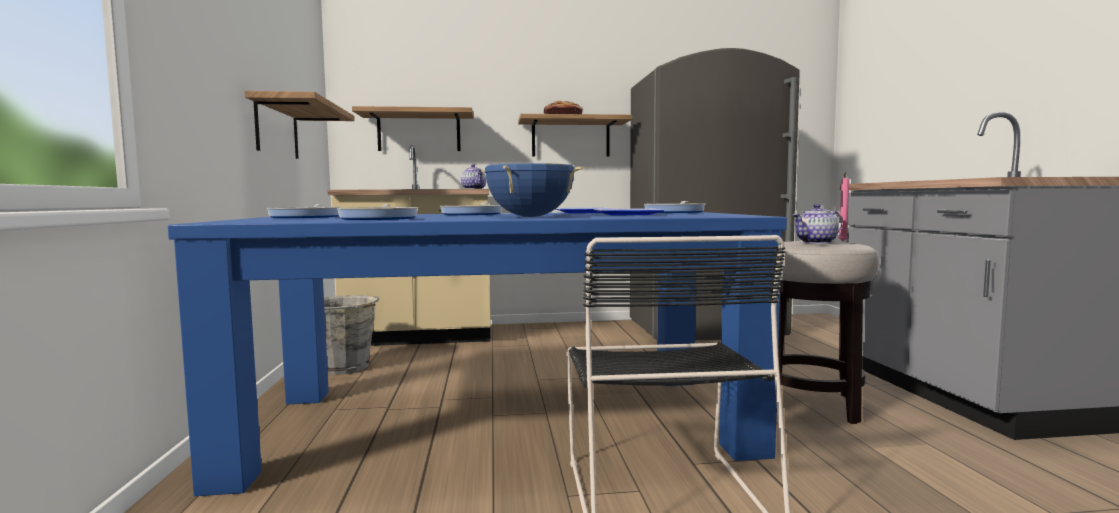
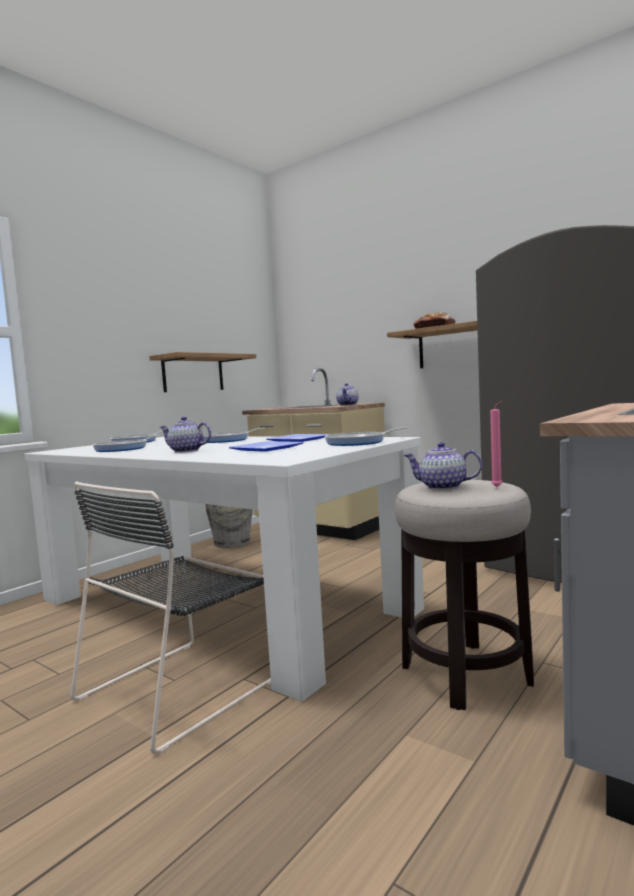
camera: 45 degrees right, 0 degrees up
(419, 132) = (333, 355): shelf -> none
(499, 421) = (219, 604): blue dining table -> white dining table
(530, 217) = (186, 451): blue cooking pot -> teapot

